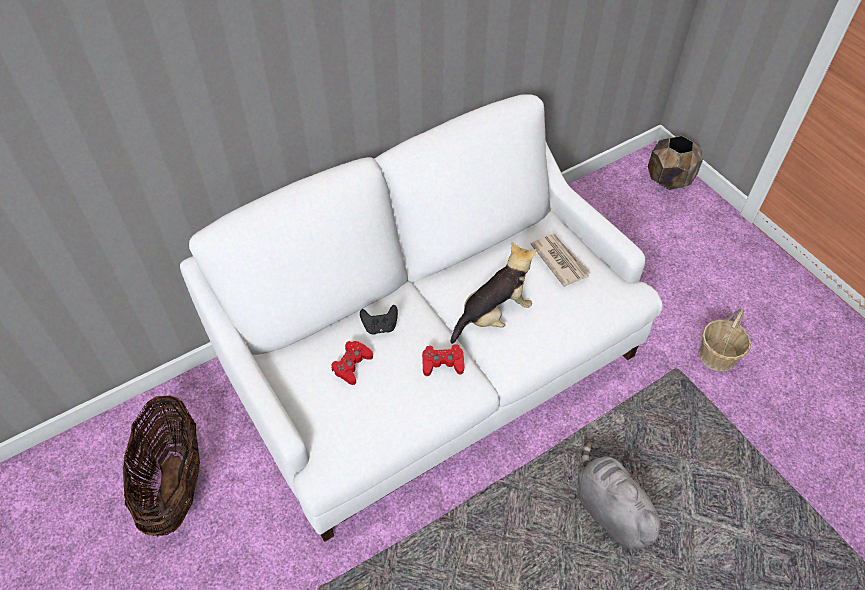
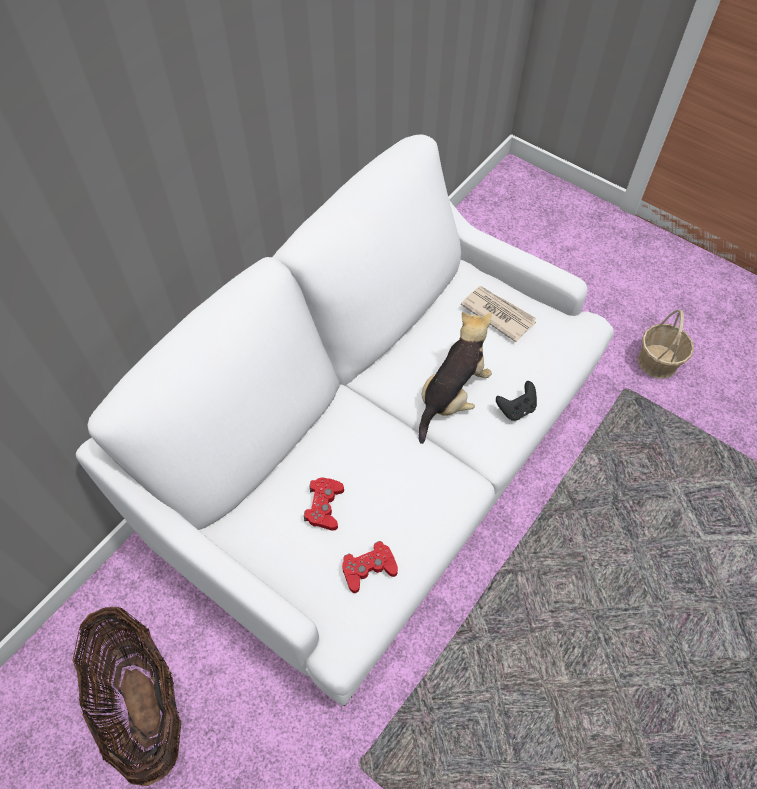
camera: 20 degrees left, 5 degrees up
(380, 326) = (336, 450): black game controller -> black game controller (516, 409)
(442, 363) = (424, 470): red game controller -> red game controller (368, 568)
(610, 509) = (622, 559): grey plush toy -> none
(668, 179) = (537, 190): brown planter -> none

